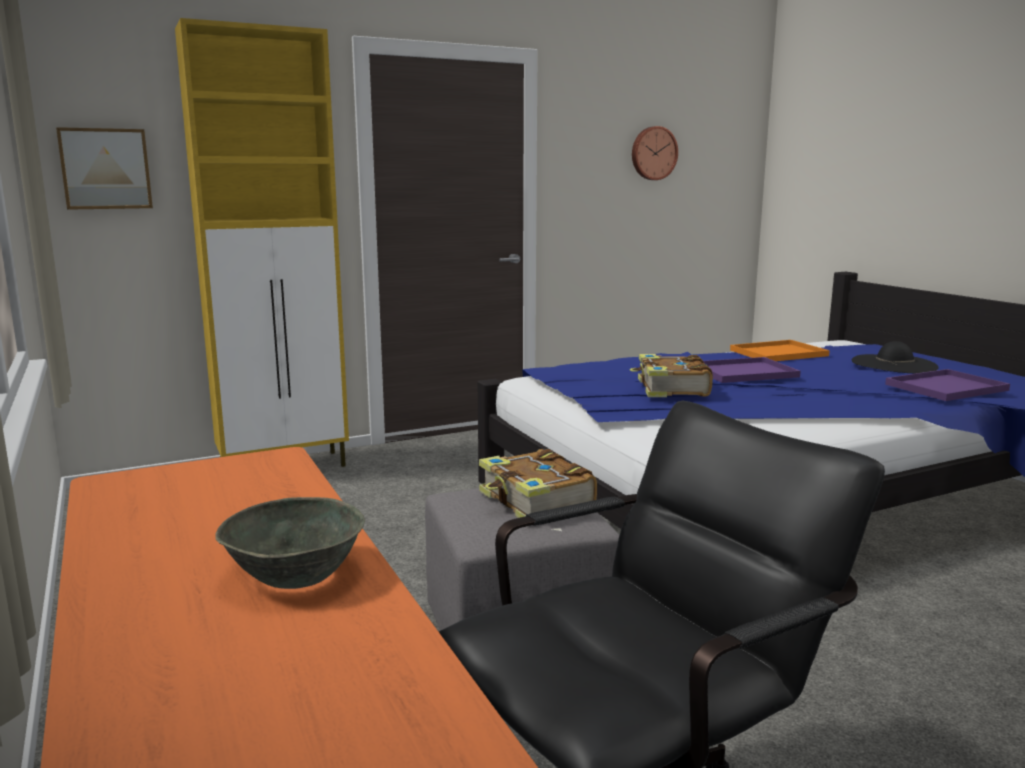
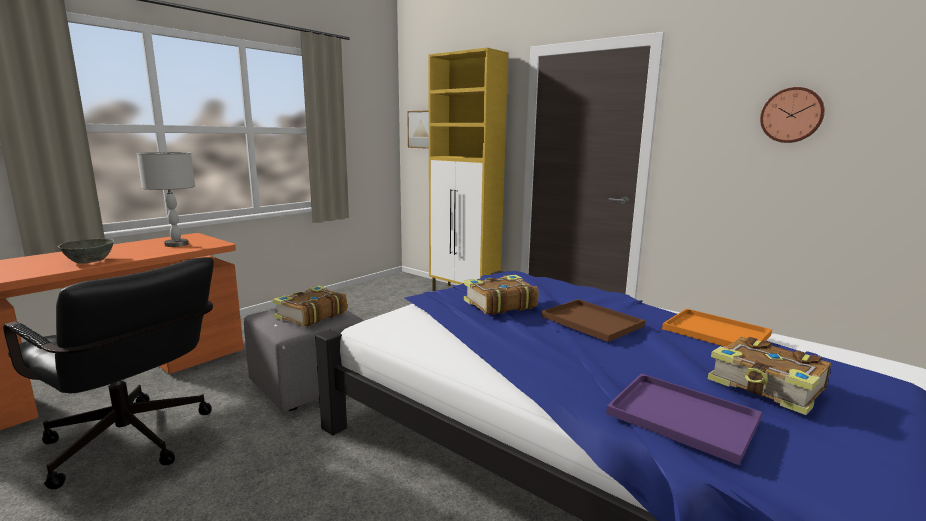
camera: 65 degrees right, 0 degrees up
(217, 492) = (177, 244): none -> grey table lamp
(742, 372) = (589, 321): purple tray -> brown tray
(894, 364) = (767, 387): black hat -> book

